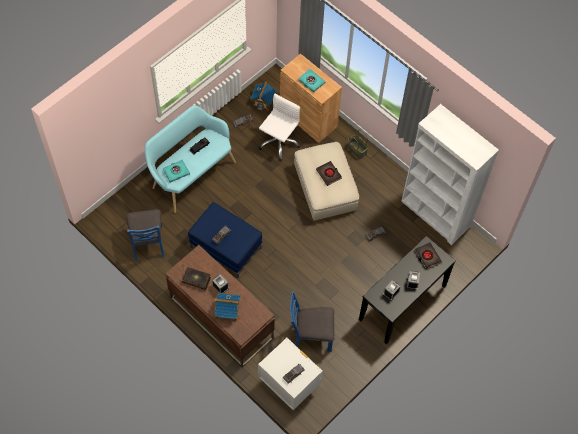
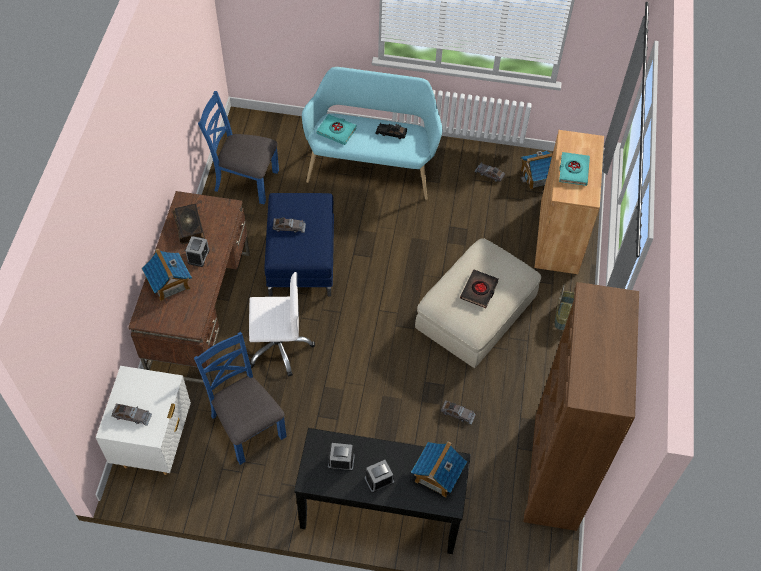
camera: 55 degrees right, 5 degrees down
(148, 243) = (245, 180): blue chair -> blue chair turned 60 degrees clockwise
(278, 142) = (495, 226): white office chair -> white office chair (279, 346)
(427, 256) = (437, 475): black book -> toy house
(435, 214) = (554, 471): white bookcase -> brown bookcase

